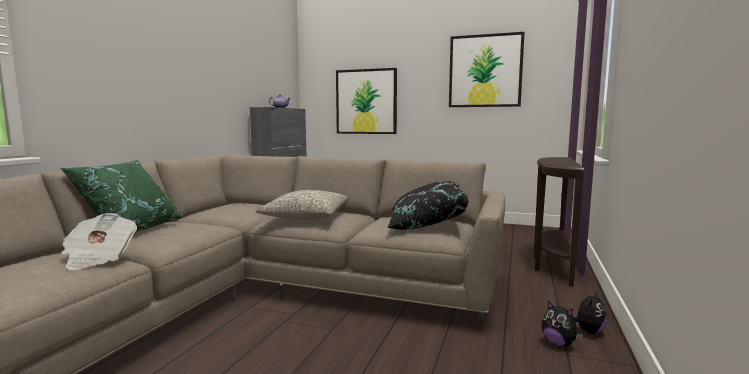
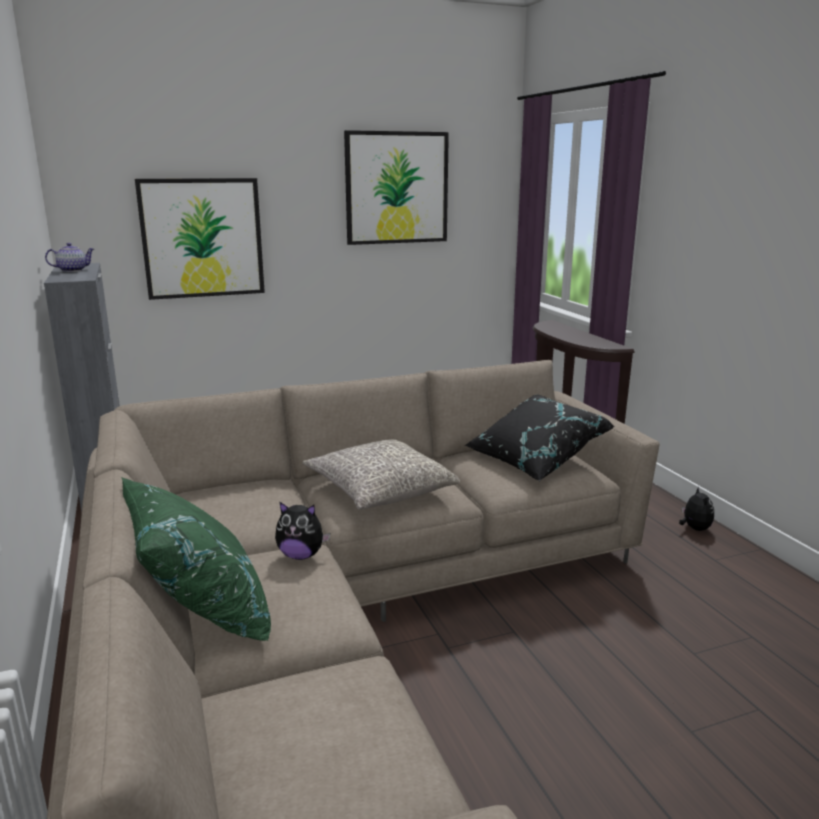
camera: 40 degrees left, 10 degrees up
(99, 258) = (331, 677): newspaper -> none
(558, 343) = (695, 551): plush toy -> plush toy (301, 555)

